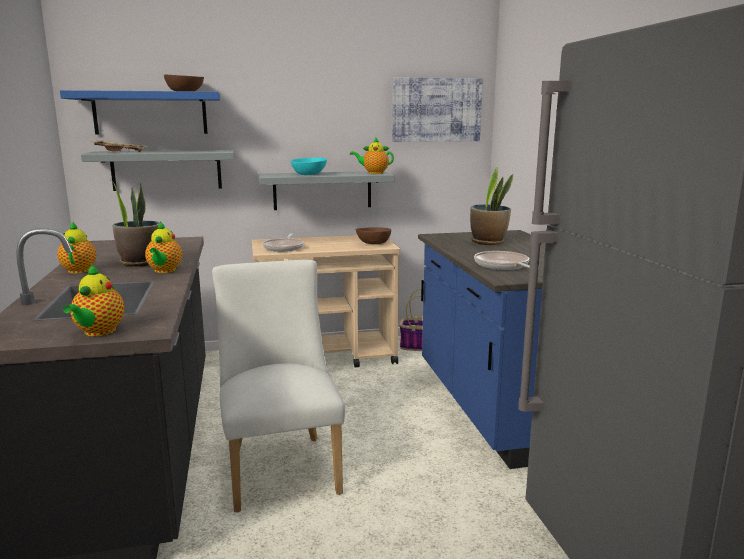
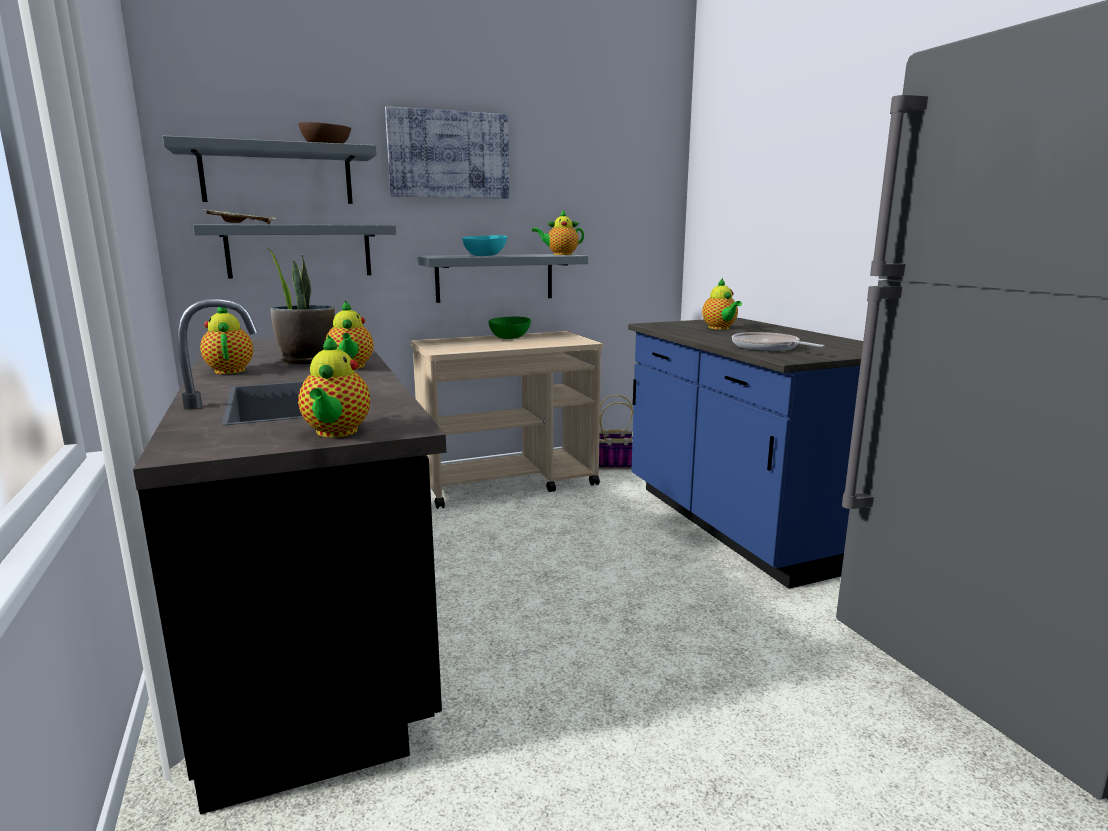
camera: 10 degrees left, 0 degrees up
(150, 113) = (277, 175): blue shelf -> grey shelf
(281, 466) = (515, 611): white chair -> none
(284, 247) = (461, 346): frying pan -> none
(330, 240) = (509, 337): none -> green bowl
(374, 243) = (567, 339): brown bowl -> none
(436, 110) = (625, 180): picture -> picture (449, 155)
(488, 242) = (720, 328): potted plant -> teapot

